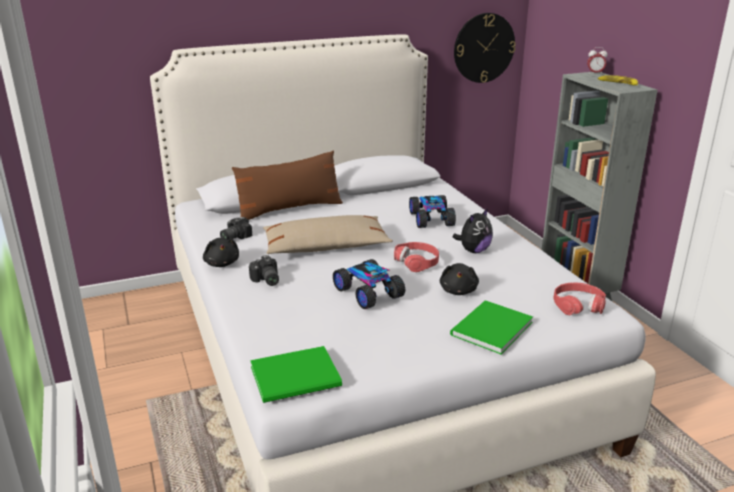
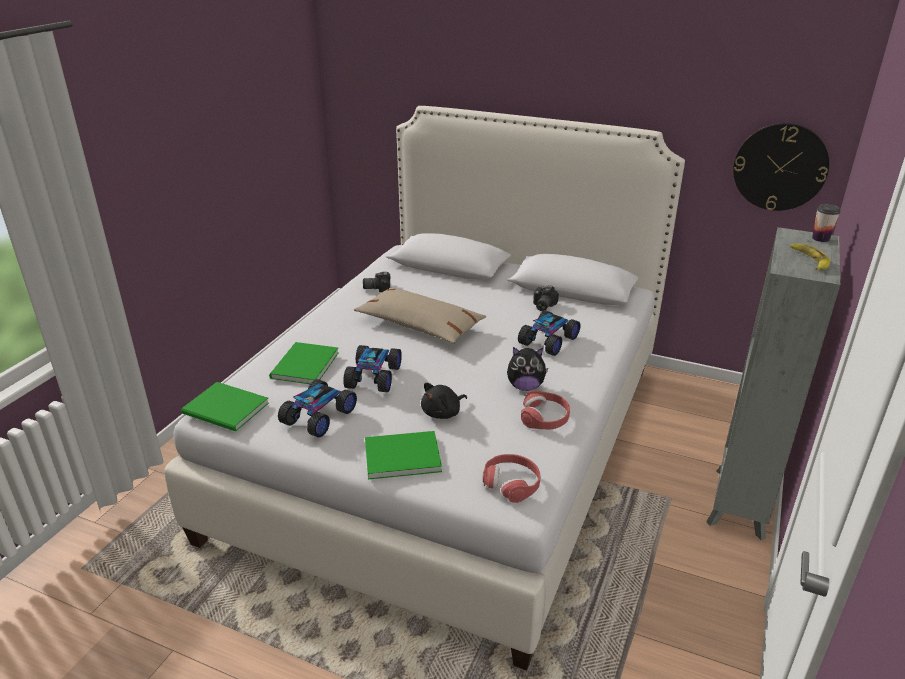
camera: 45 degrees right, 5 degrees up
(222, 263) = (335, 305): black plush toy -> none
(265, 280) = (334, 332): camera -> camera (542, 306)
(289, 209) = (455, 281): brown pillow -> none
(295, 313) = (302, 366): none -> green book
(387, 337) = (320, 417): none -> toy car
(417, 262) = (459, 372): red headphones -> red headphones (545, 417)
(595, 74) = (820, 238): alarm clock -> cup

